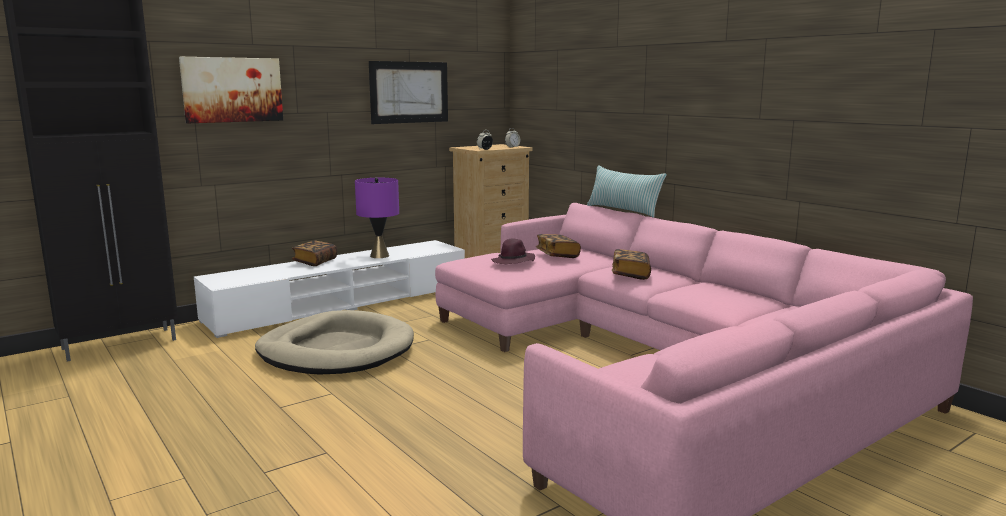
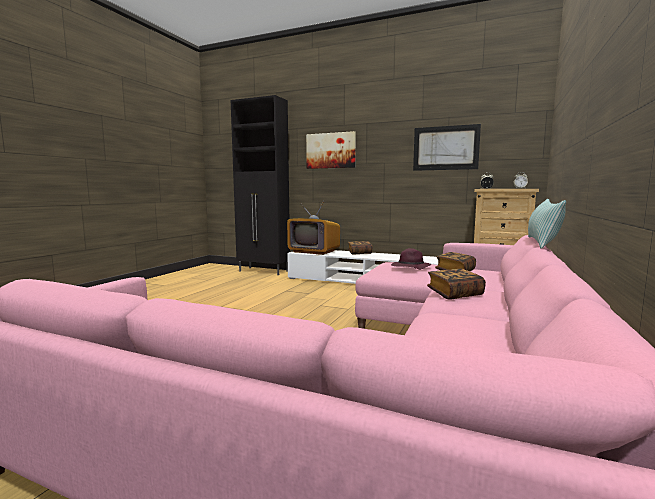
camera: 60 degrees right, 5 degrees down
(242, 277) = (314, 251): none -> television
(336, 350) = (302, 297): beige dog bed -> none
(379, 256) = (395, 257): purple table lamp -> none

